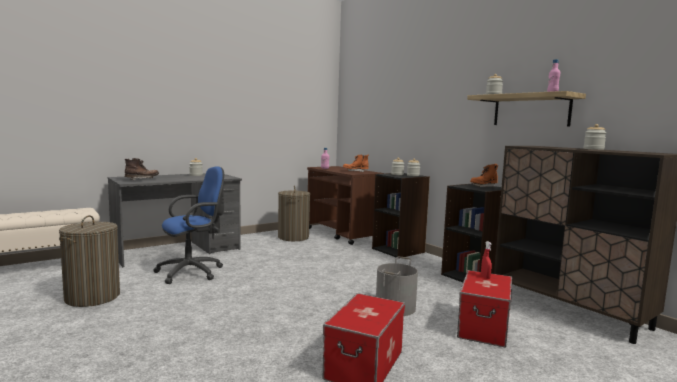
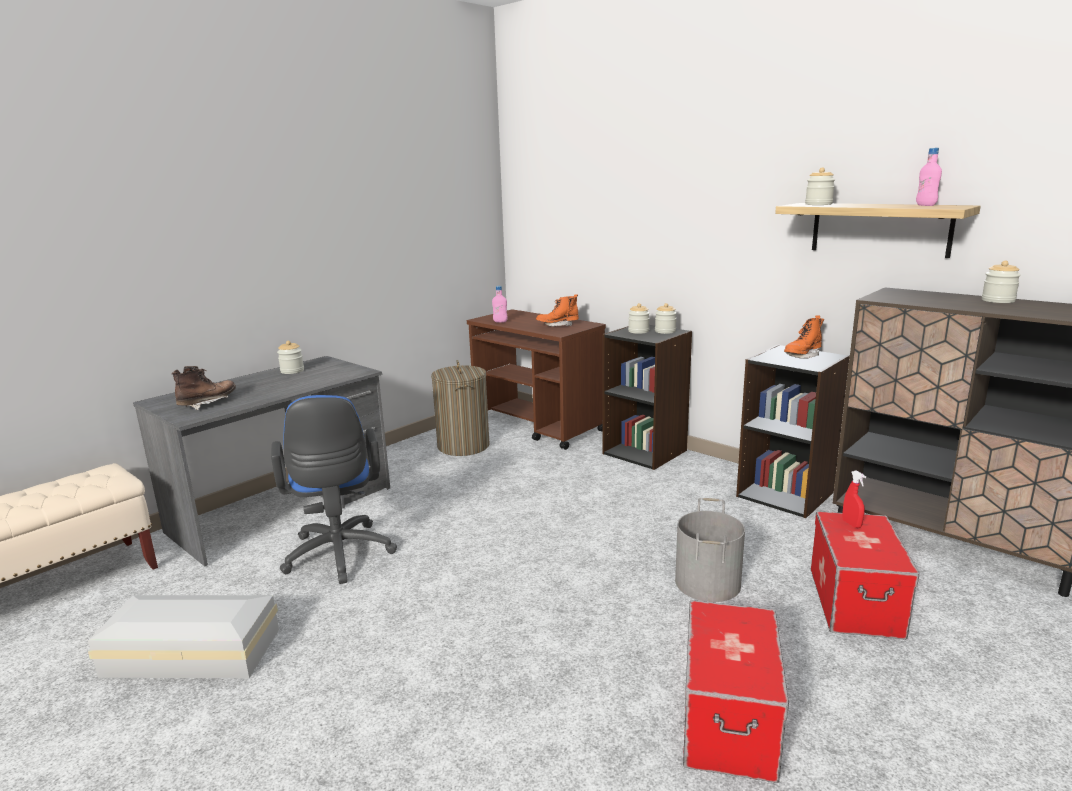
camera: 10 degrees left, 10 degrees up
(92, 297) = (191, 651): laundry basket -> white storage box
(193, 272) = (339, 557): blue office chair -> blue office chair turned 120 degrees clockwise

